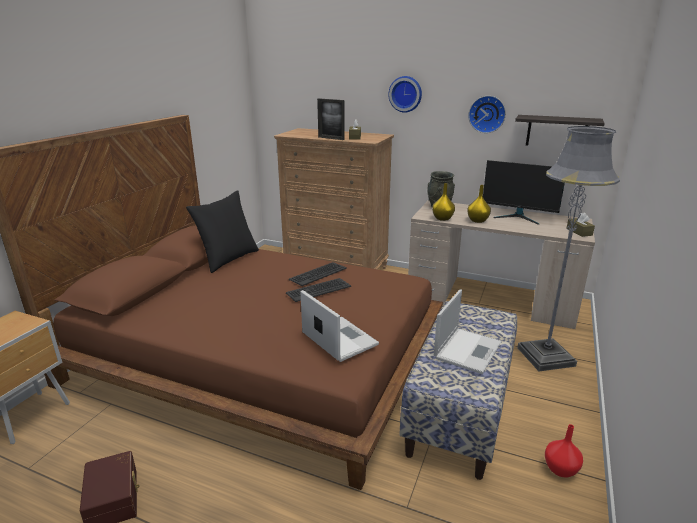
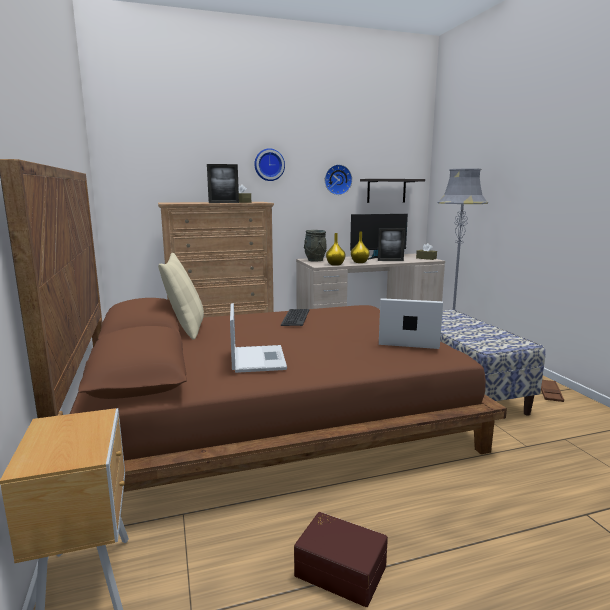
camera: 40 degrees left, 10 degrees down
(229, 259) = (186, 328): black pillow -> beige pillow
(318, 290) = (320, 324): keyboard -> none
(468, 349) = (470, 329): laptop -> laptop (257, 359)
(521, 225) = (390, 260): none -> picture frame
(561, 470) = (549, 393): red vase -> brown tray

